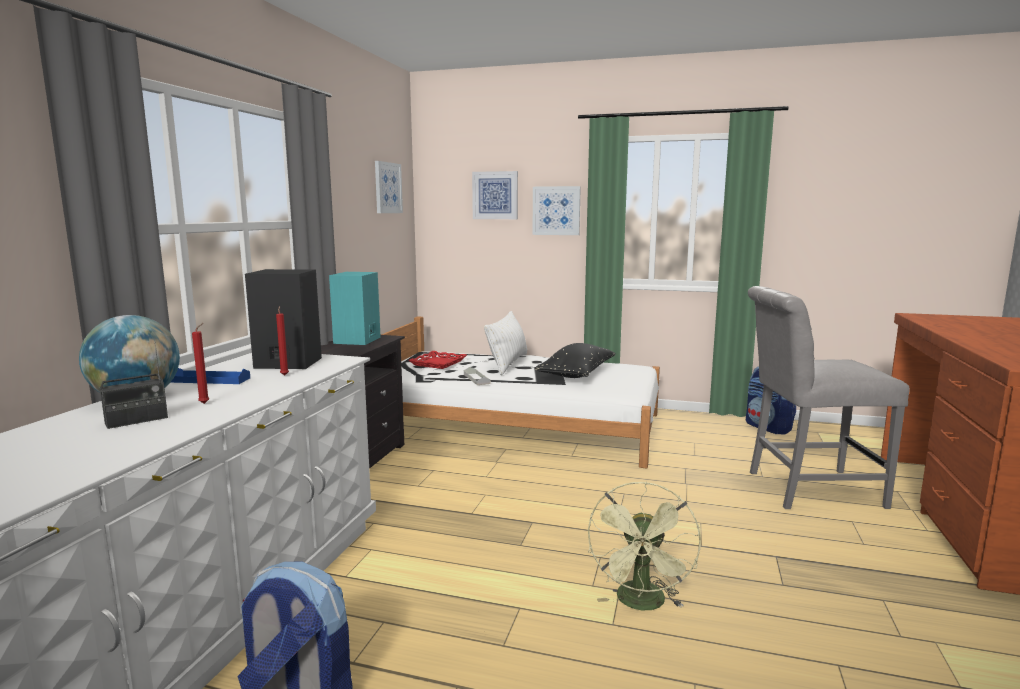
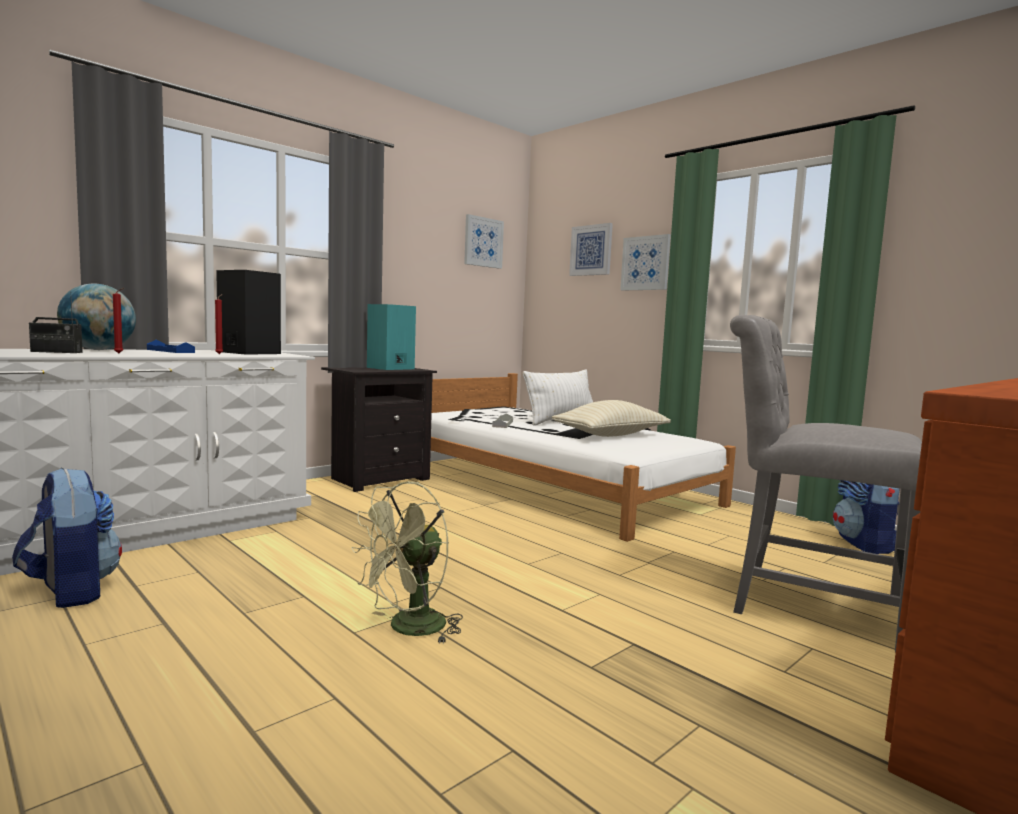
camera: 30 degrees right, 5 degrees down
(438, 363) = (495, 412): red tray -> none
(576, 375) = (610, 435): black pillow -> beige pillow

